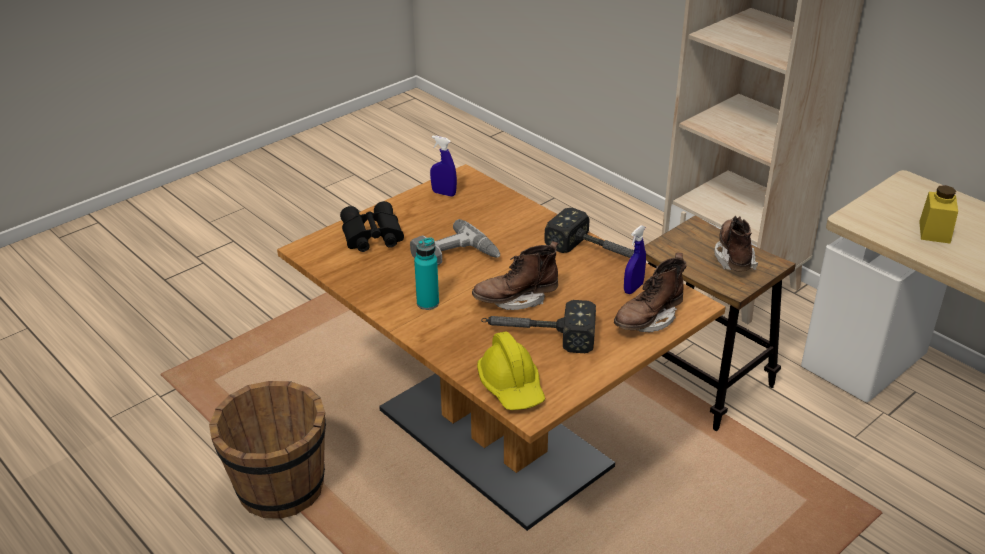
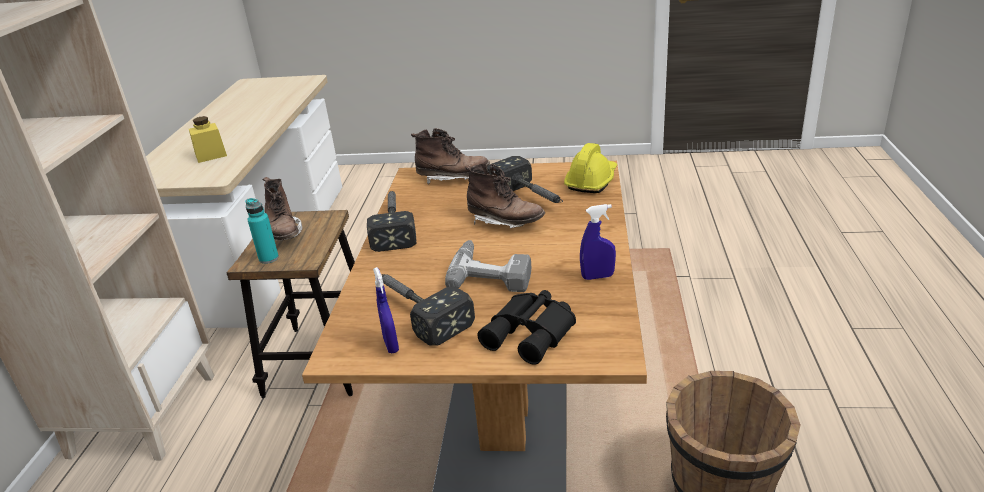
camera: 130 degrees left, 5 degrees down
(428, 303) = (570, 248): turquoise bottle -> turquoise bottle (268, 258)
(462, 213) = (416, 311): none -> hammer
(633, 288) = (423, 195): blue spray bottle -> blue spray bottle (597, 277)
(734, 257) = (284, 233): brown boot -> brown boot turned 75 degrees counterclockwise

